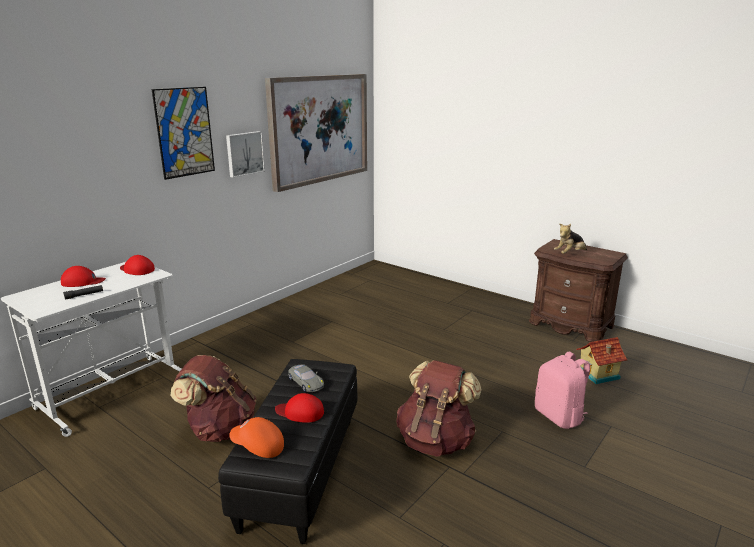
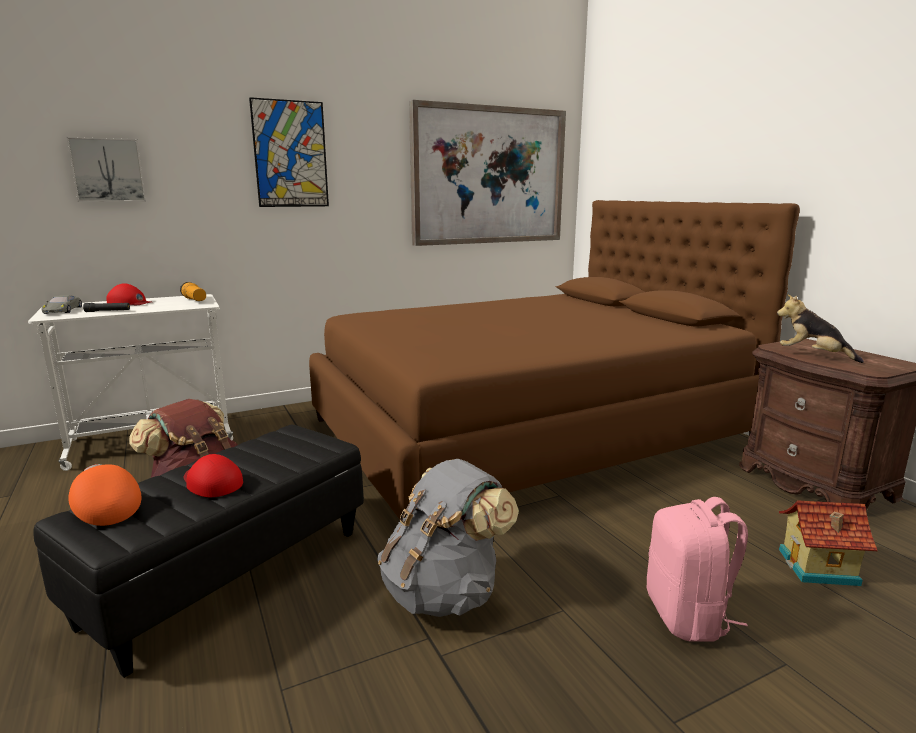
camera: 25 degrees right, 5 degrees down
(137, 270) = (194, 300): red cap -> flashlight
(244, 153) = (373, 192): picture -> picture (108, 170)
(306, 382) = (268, 451): grey toy car -> grey toy car (63, 310)
(394, 323) = (528, 431): none -> brown bed
(436, 441) = (444, 592): brown backpack -> grey backpack
(570, 254) = (813, 356): plush toy -> plush toy turned 45 degrees clockwise

